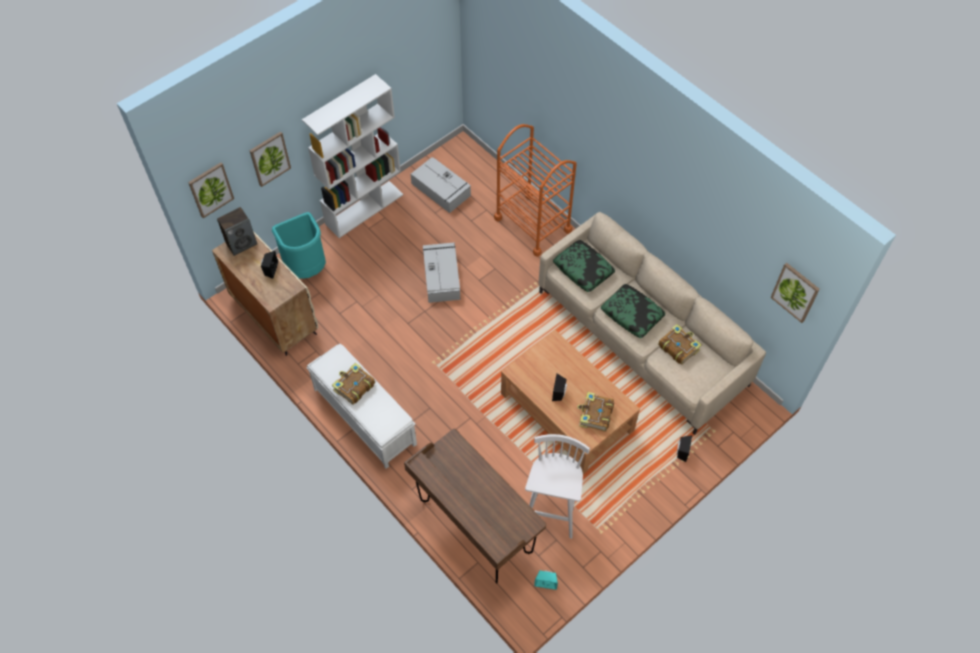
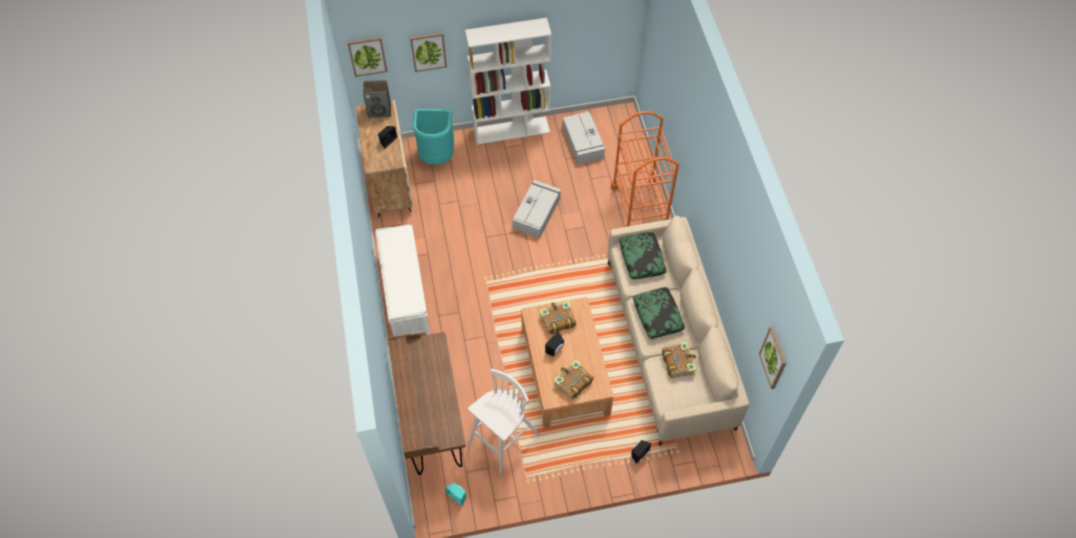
camera: 30 degrees right, 0 degrees up
(353, 387) = (398, 263): book -> book (557, 320)

